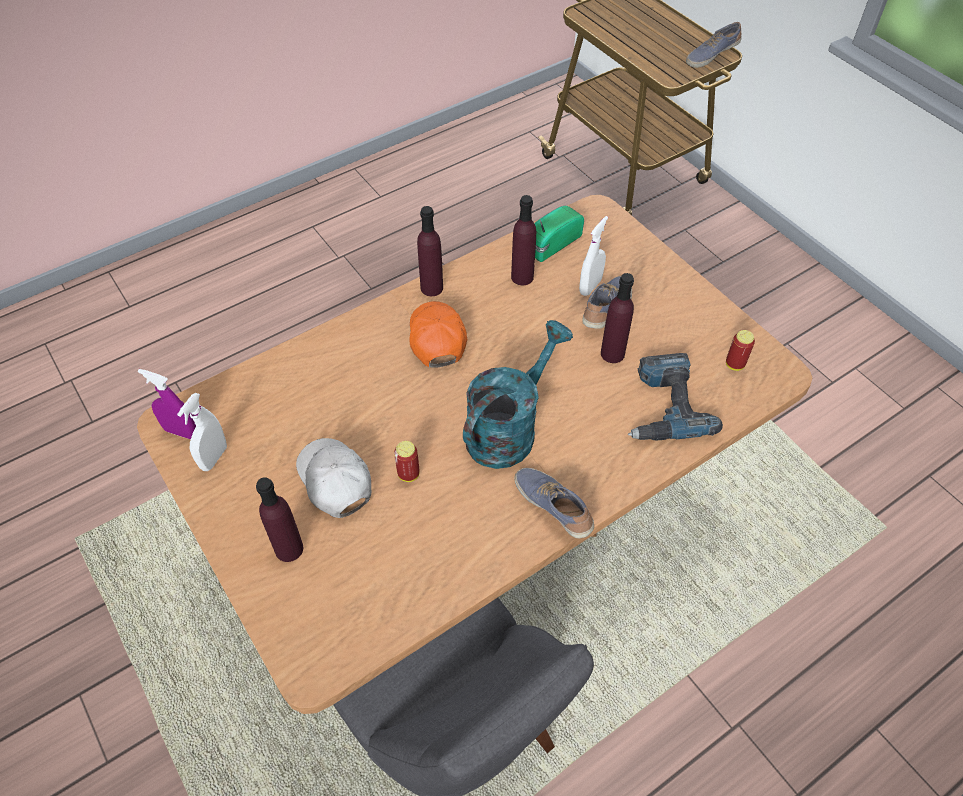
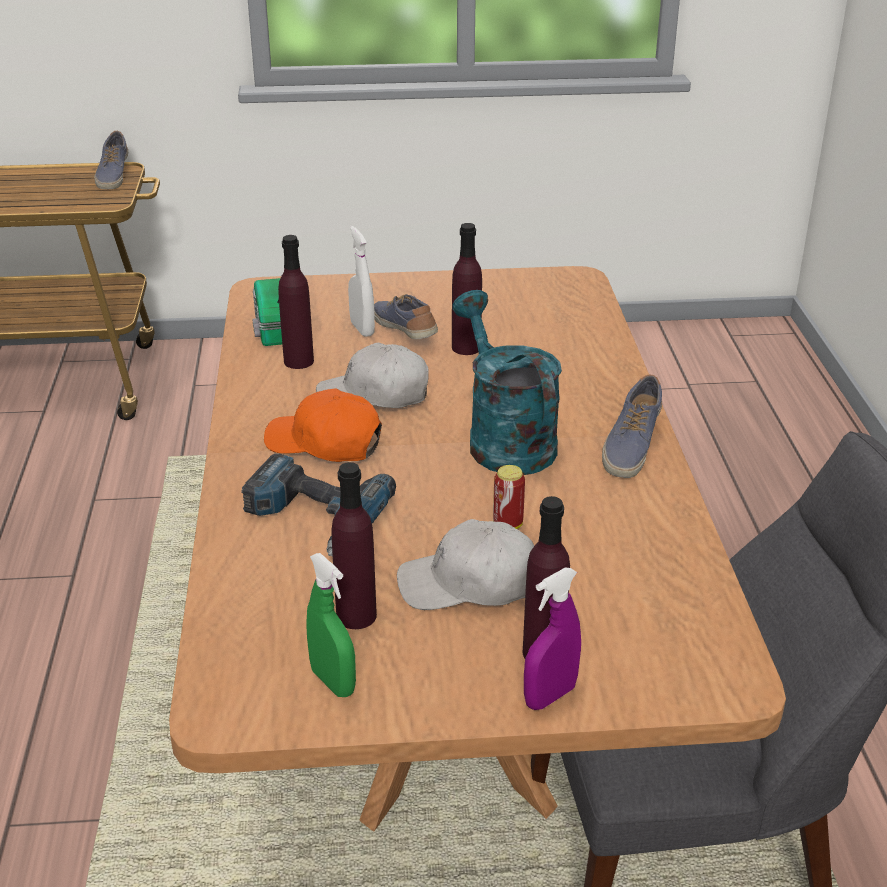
camera: 60 degrees left, 20 degrees down
(181, 431) = (253, 703): purple spray bottle -> purple spray bottle (550, 696)
(214, 458) = (333, 682): white spray bottle -> green spray bottle
(431, 288) = (240, 422): purple bottle -> purple bottle (356, 615)
(509, 335) = (374, 396): none -> white cap
(553, 506) = (630, 445): shoe -> shoe turned 60 degrees counterclockwise
(663, 406) = (560, 345): power drill -> power drill (313, 517)
(735, 364) = (545, 294): can -> none

